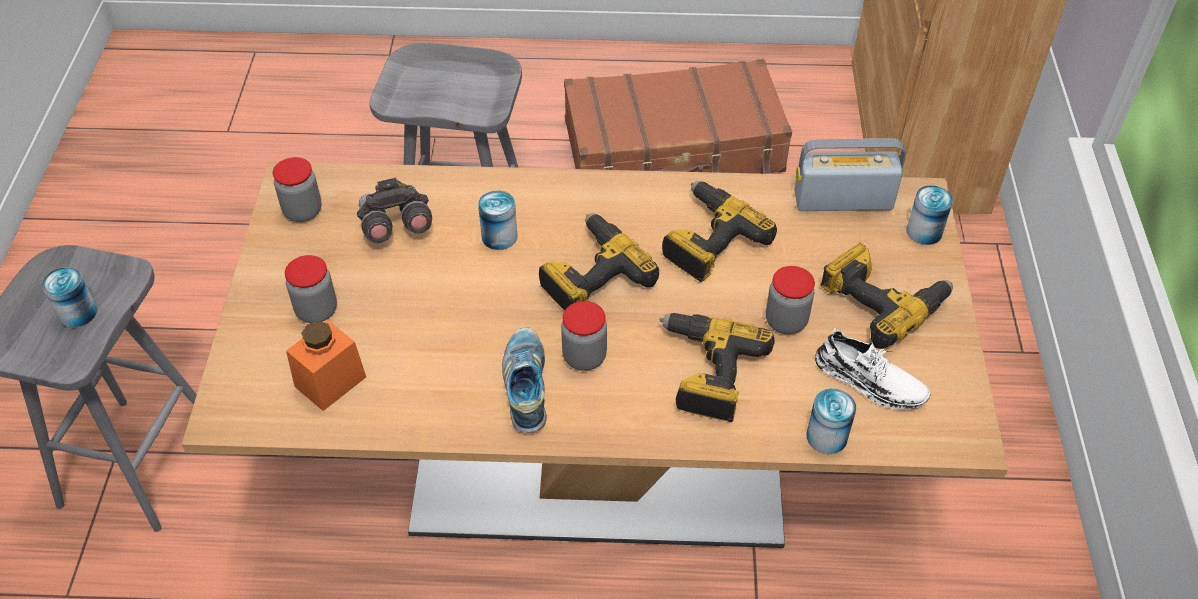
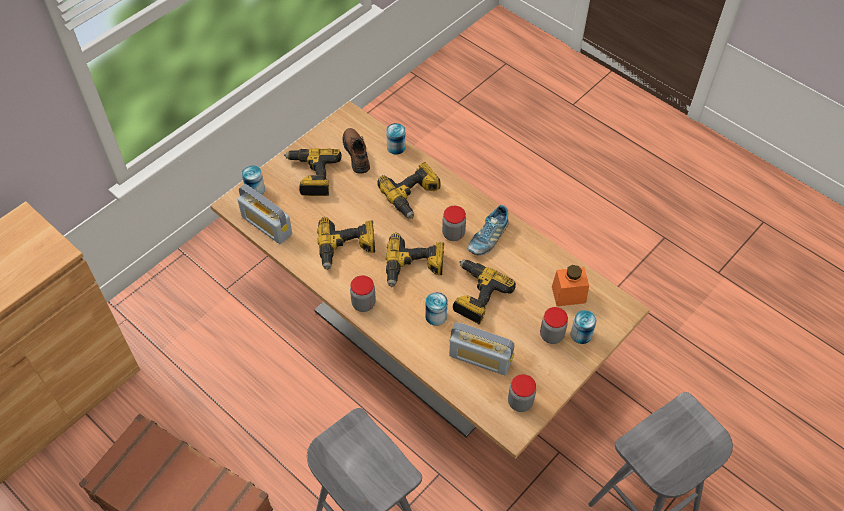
camera: 140 degrees left, 5 degrees up
(78, 313) = (667, 435): can -> can (581, 334)
(395, 226) = (480, 358): grey binoculars -> radio
(469, 294) = (476, 295): none -> power drill
(786, 321) = (358, 193): jar -> jar (363, 303)
(869, 381) = (356, 153): white shoe -> brown shoe

